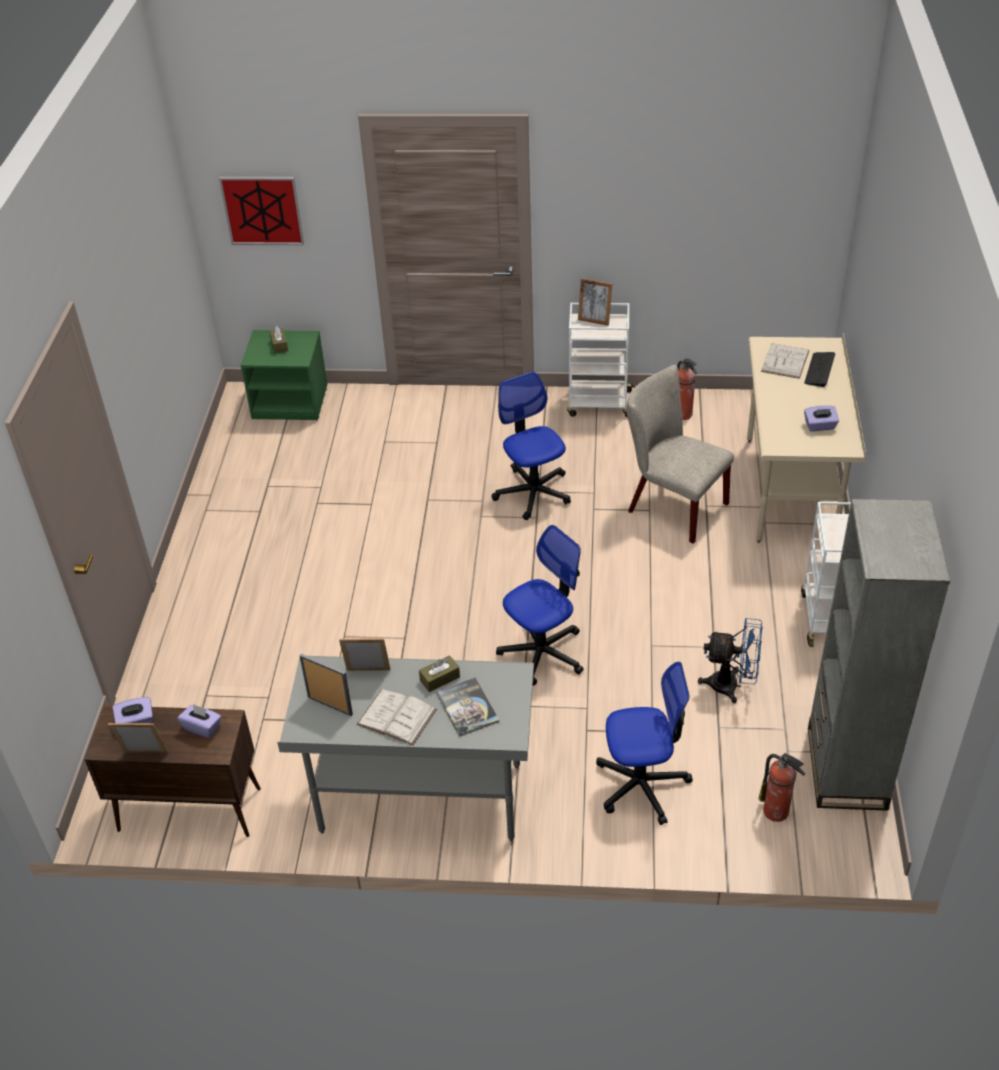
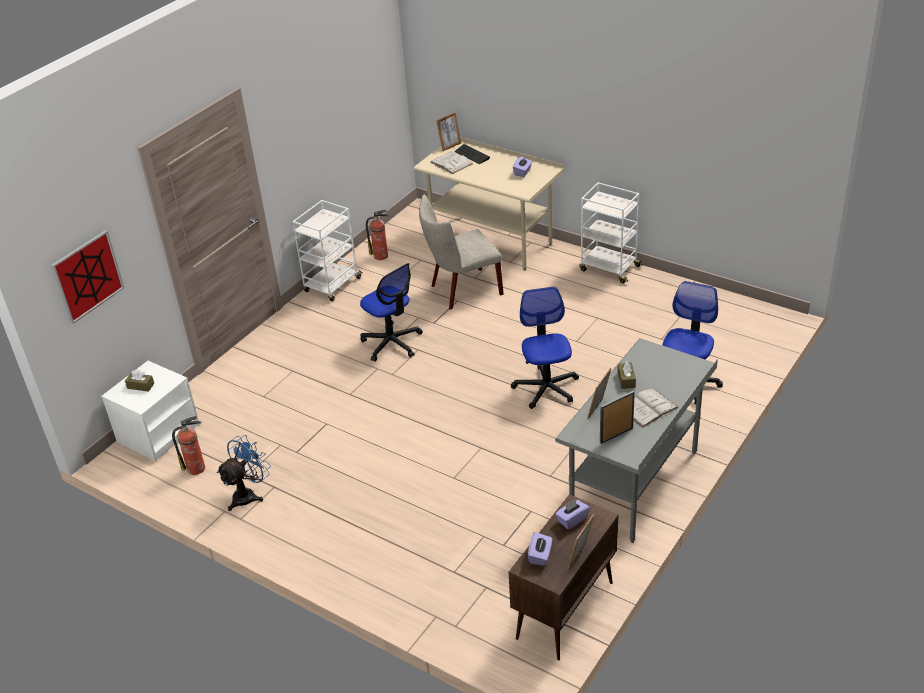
camera: 60 degrees left, 5 degrees down
(291, 401) = (158, 433): green nightstand -> white nightstand
(467, 707) = (660, 375): book -> none
(533, 492) = (392, 343): office chair -> office chair turned 135 degrees counterclockwise
(594, 320) = (313, 223): picture frame -> picture frame (450, 146)
(732, 685) = (633, 322): blue fan -> blue fan (248, 495)
(777, 812) = (738, 340): fire extinguisher -> fire extinguisher (197, 468)
(846, 768) = (723, 305): grey bookcase -> none

